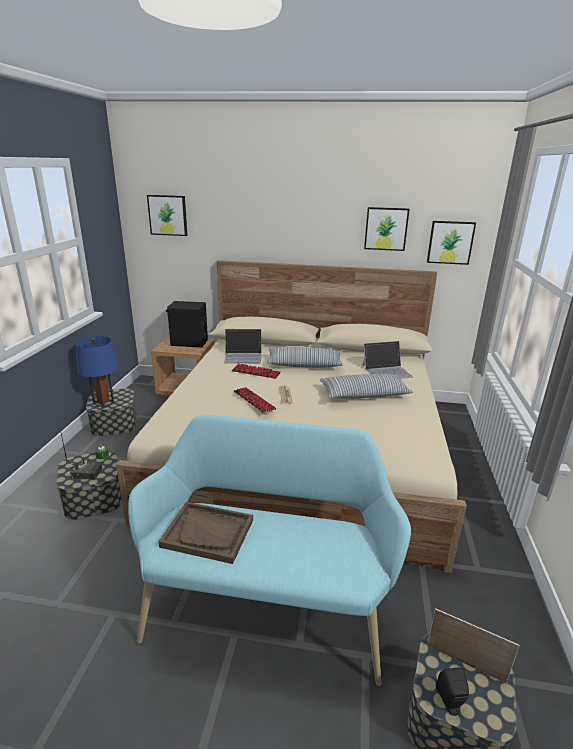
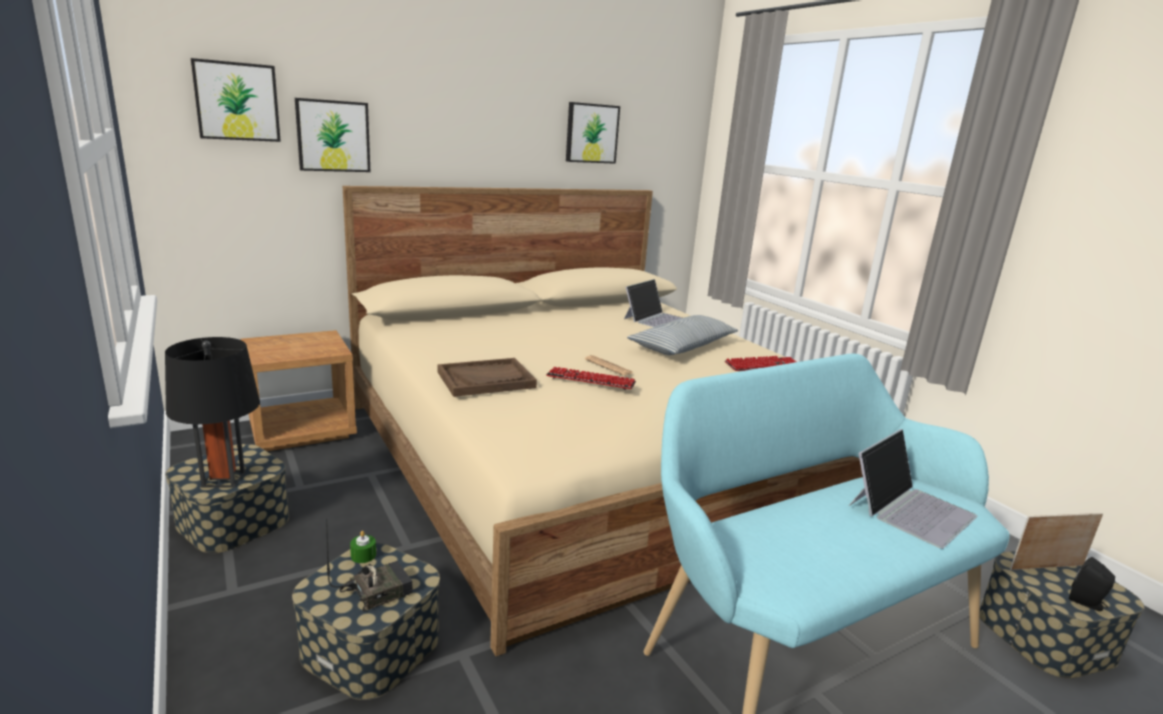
camera: 40 degrees left, 5 degrees down
(103, 403) = (223, 479): blue table lamp -> black table lamp
(189, 343) = (301, 341): black speaker -> none
(208, 533) = (796, 544): brown tray -> brown tray (486, 379)
(243, 356) = (460, 335): laptop -> laptop (911, 509)
(256, 372) = (520, 350): keyboard -> keyboard (762, 365)
(304, 365) = (559, 331): pillow -> none
(450, 242) = (661, 152): picture -> picture (333, 136)

